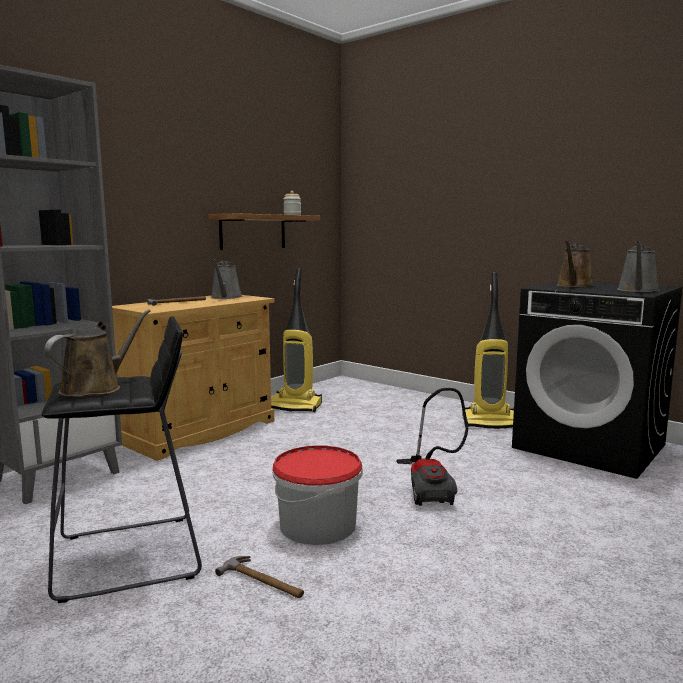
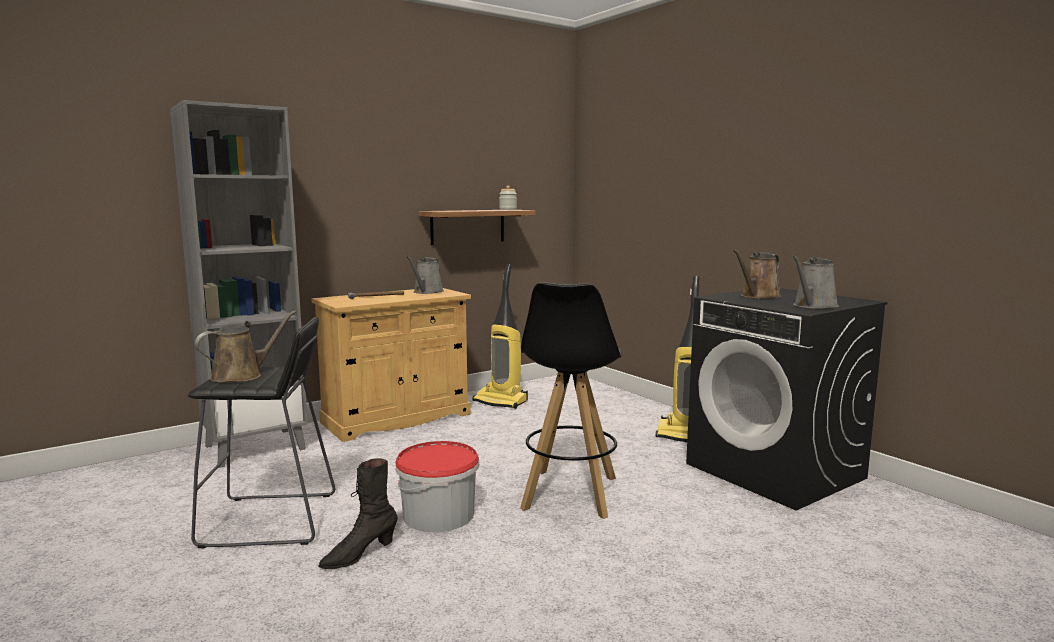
camera: 15 degrees right, 0 degrees up
(263, 581) = (359, 555): hammer -> black boot
(431, 487) = (569, 493): vacuum cleaner -> black stool

